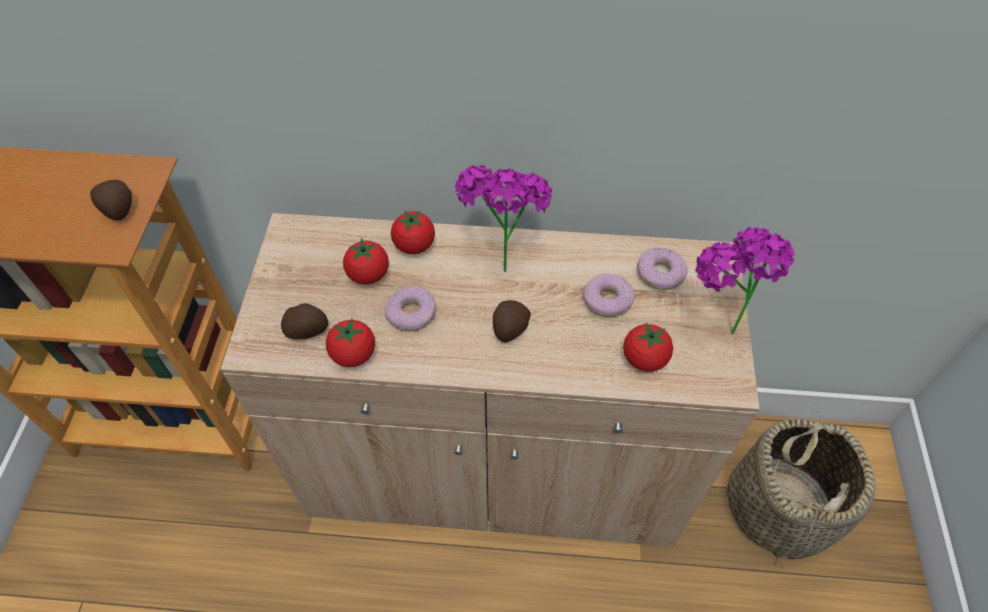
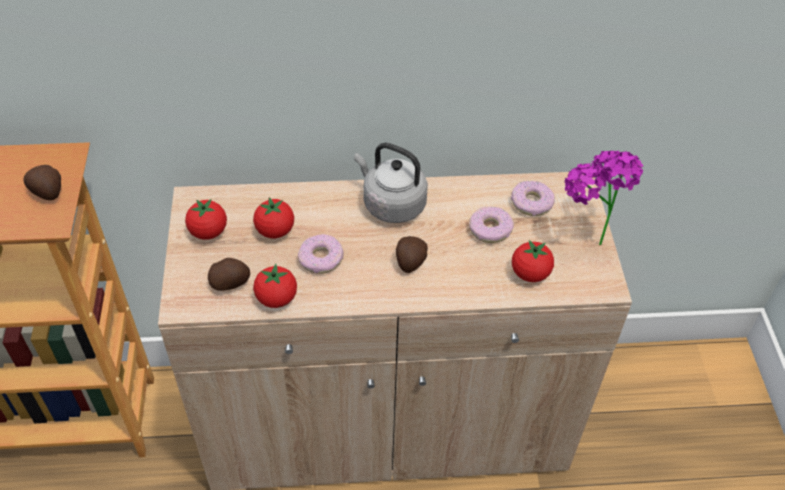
camera: 10 degrees left, 5 degrees down
(414, 245) = (311, 201): tomato -> tomato (208, 231)
(501, 258) = (391, 204): potted plant -> grey kettle
(779, 507) = (659, 423): basket -> none

